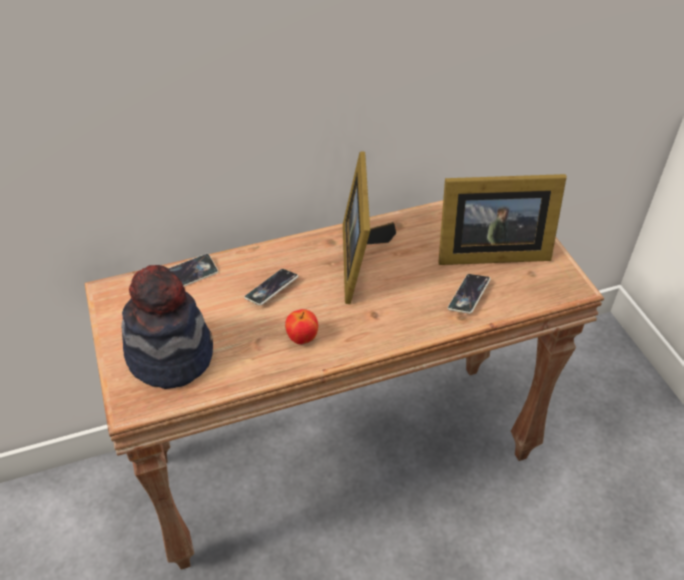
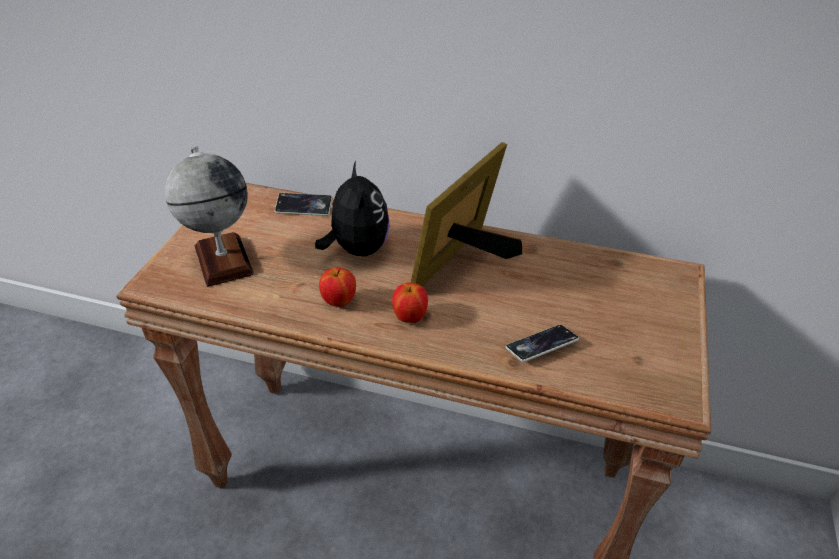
camera: 35 degrees right, 5 degrees down
(170, 354) = (223, 260): hat -> globe
(271, 289) = (357, 249): phone -> plush toy
(365, 322) = (410, 317): none -> apple
(488, 251) = (606, 315): picture frame -> none

